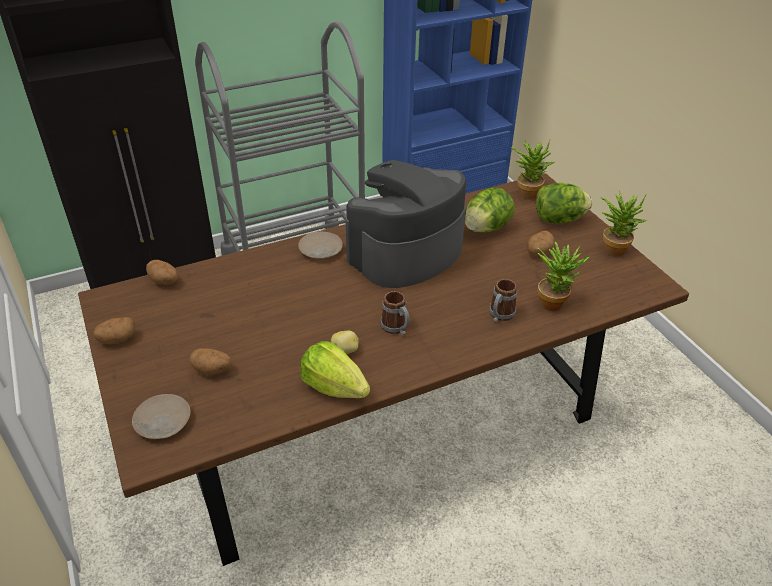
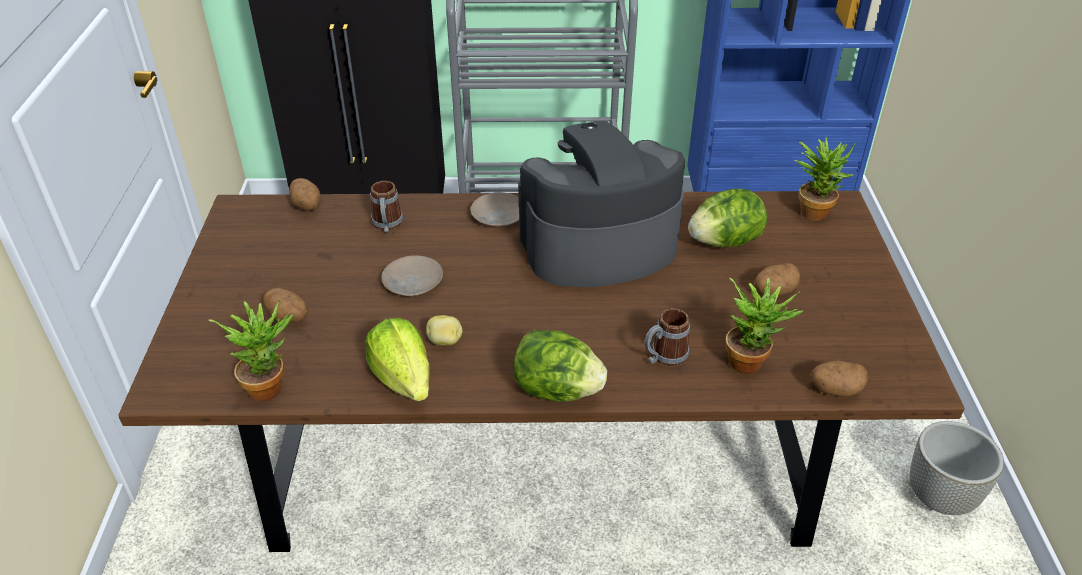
camera: 25 degrees right, 0 degrees up
(117, 339) = (219, 255): potato -> potato (835, 389)
(163, 422) = (202, 357): beige plate -> beige plate (412, 283)
(396, 328) = (523, 334): mug -> mug (387, 226)
(558, 219) = (834, 256): lettuce -> lettuce (556, 390)
(613, 247) = (889, 314): potted plant -> potted plant (269, 384)
(644, 361) = (939, 496): none -> grey planter

